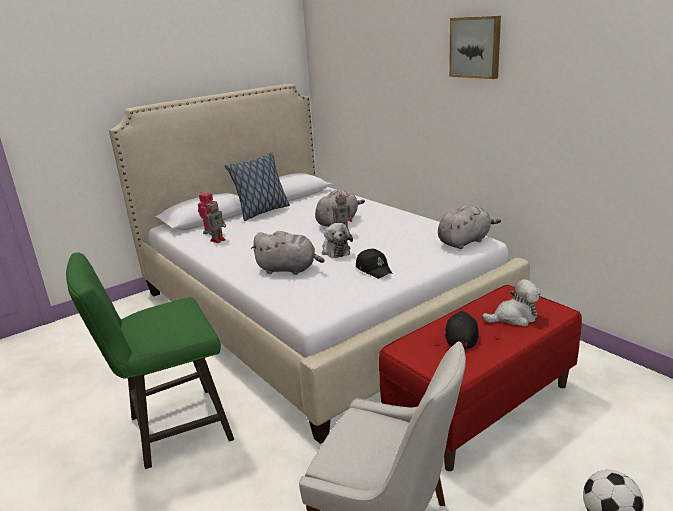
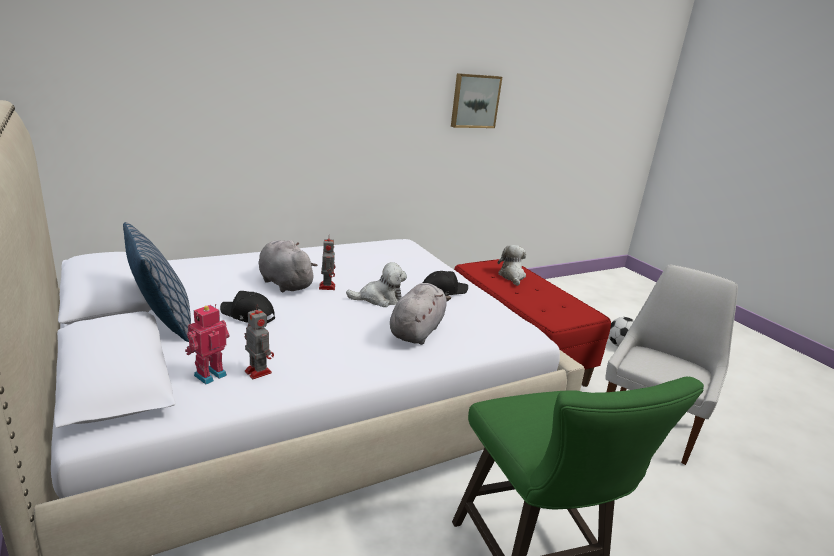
camera: 85 degrees left, 0 degrees up
(461, 335) = (535, 298): black cap -> black cap (247, 315)
(465, 241) = (401, 247): grey plush toy -> none
(476, 47) = (350, 57): picture -> picture (474, 101)

